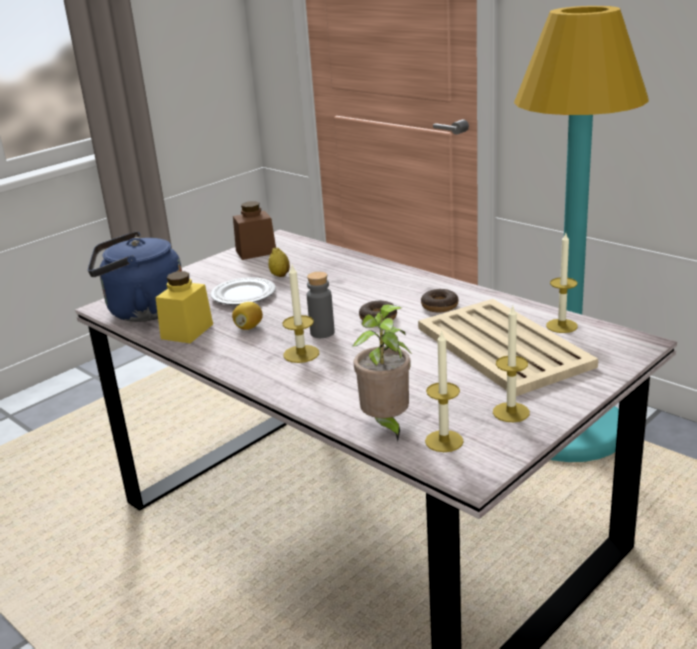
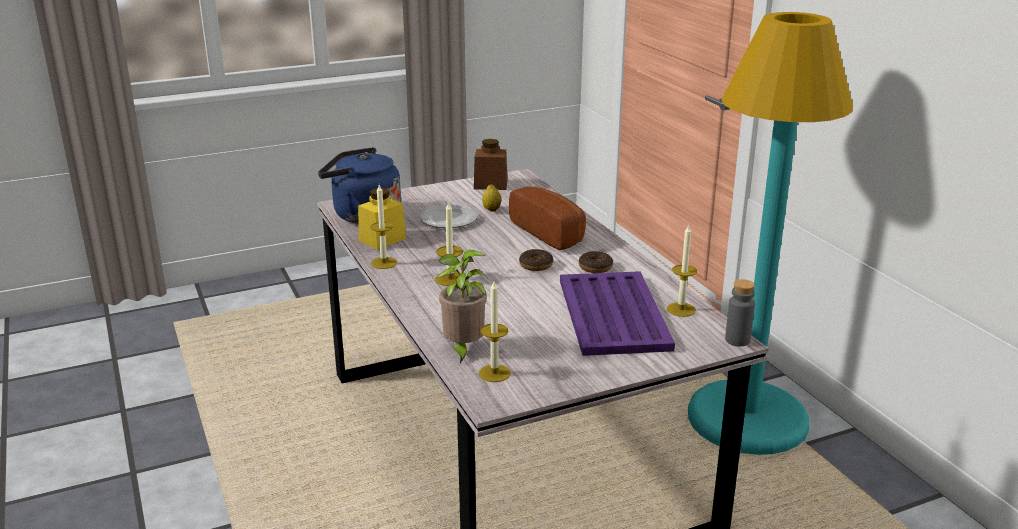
camera: 20 degrees right, 0 degrees up
(249, 327) = (430, 247): lemon -> none
(322, 333) = (481, 266): grey bottle -> grey bottle (737, 340)
(362, 283) = (551, 232): none -> bread
(503, 348) = (613, 315): beige tray -> purple tray
(511, 412) = (566, 366): candle -> candle (384, 263)

